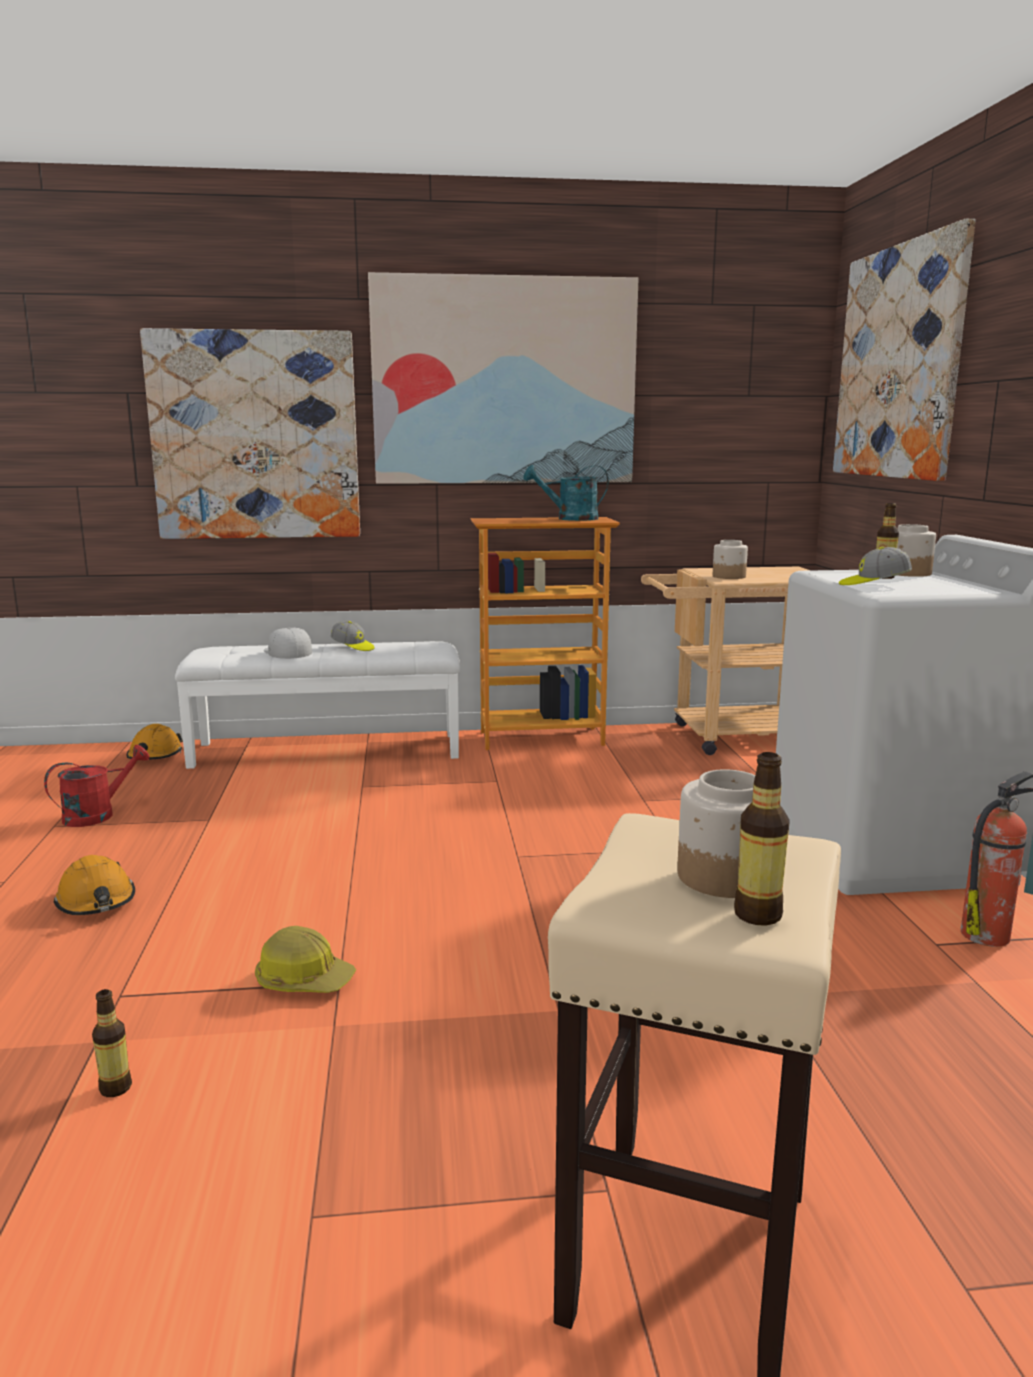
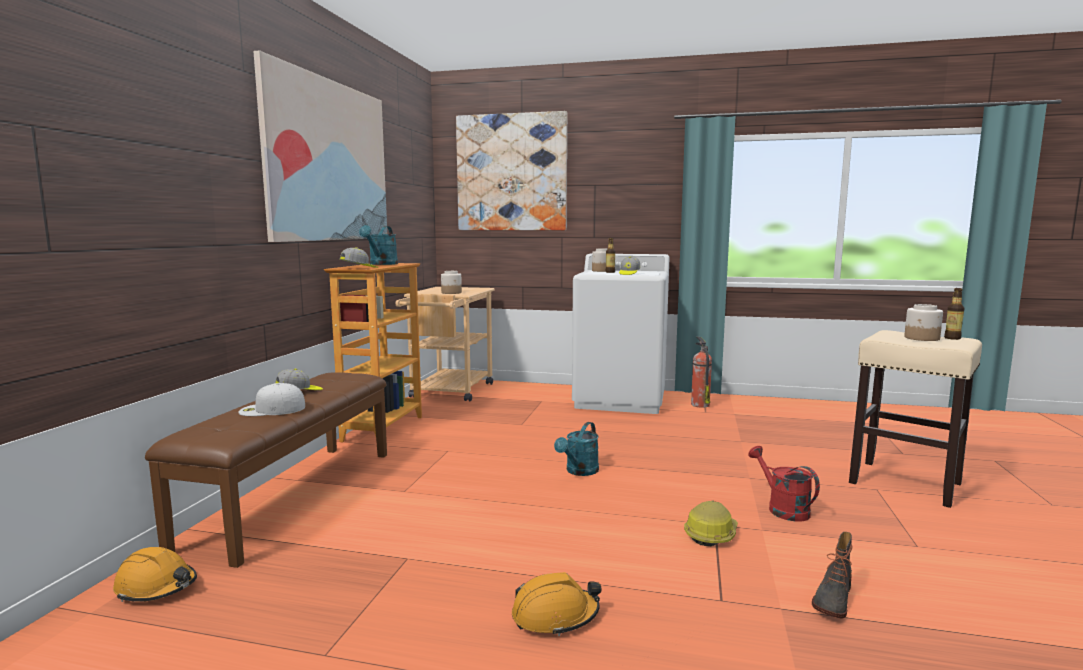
camera: 70 degrees left, 5 degrees down
(97, 815) = (321, 623): red watering can -> red watering can (782, 508)
(115, 1088) = (832, 599): bottle -> boot
(255, 436) = (177, 193): picture -> none
(328, 750) = (293, 496): white bench -> brown bench
(482, 864) = (579, 471): none -> turquoise watering can
(488, 521) = (359, 268): none -> cap

